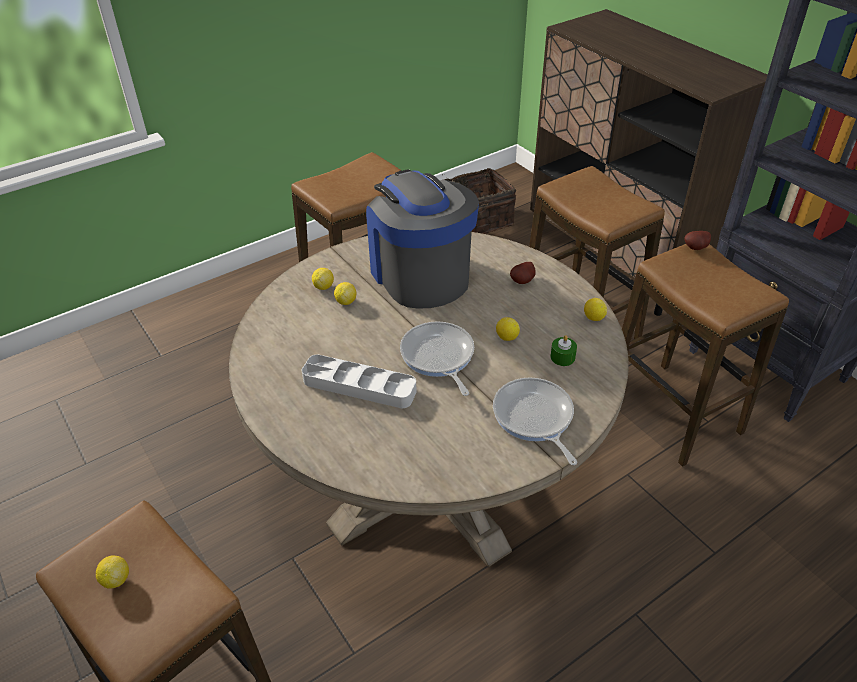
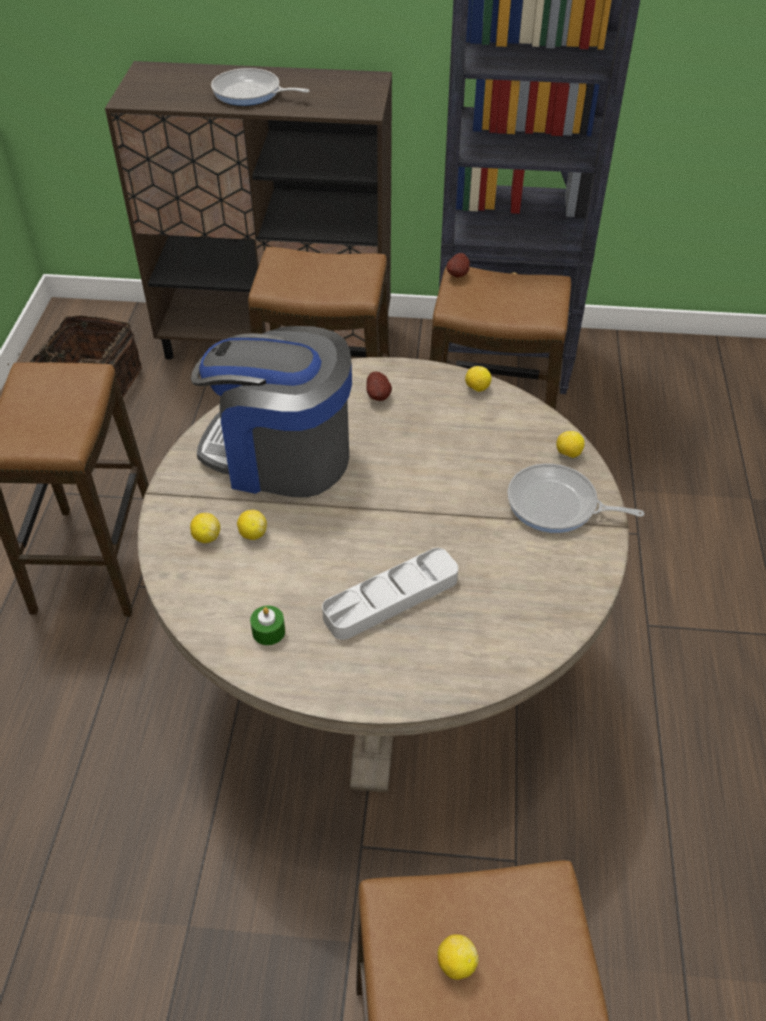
camera: 50 degrees left, 5 degrees up
(438, 357) = (414, 517): frying pan -> frying pan (250, 93)
(506, 337) = (440, 456): lemon -> lemon (568, 454)
(562, 357) = (504, 439): green candle -> green candle (268, 631)

